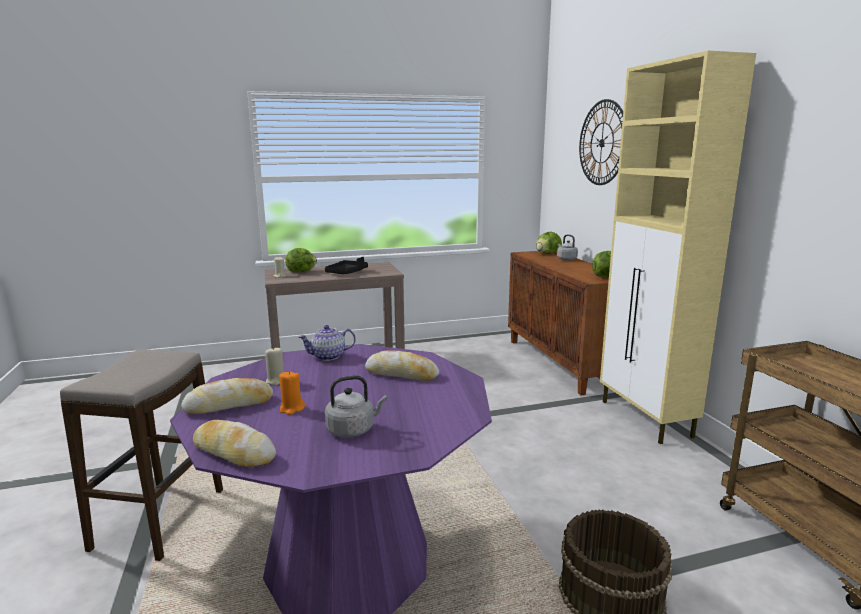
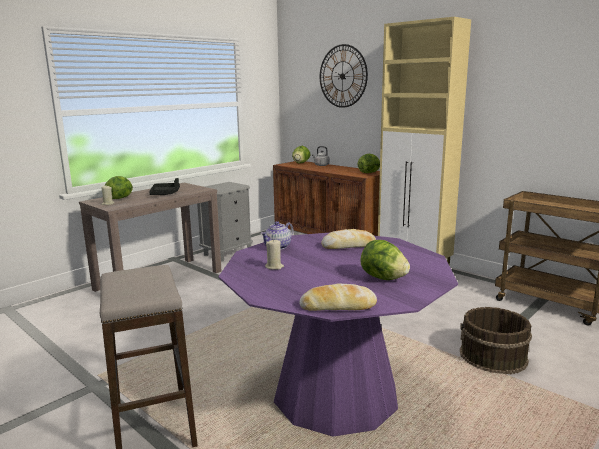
camera: 30 degrees left, 0 degrees up
(229, 404) = (273, 286): bread -> none
(292, 409) = (321, 278): orange candle -> none
(353, 430) = (383, 278): grey kettle -> lettuce
(435, 350) = (227, 253): none -> grey nightstand

